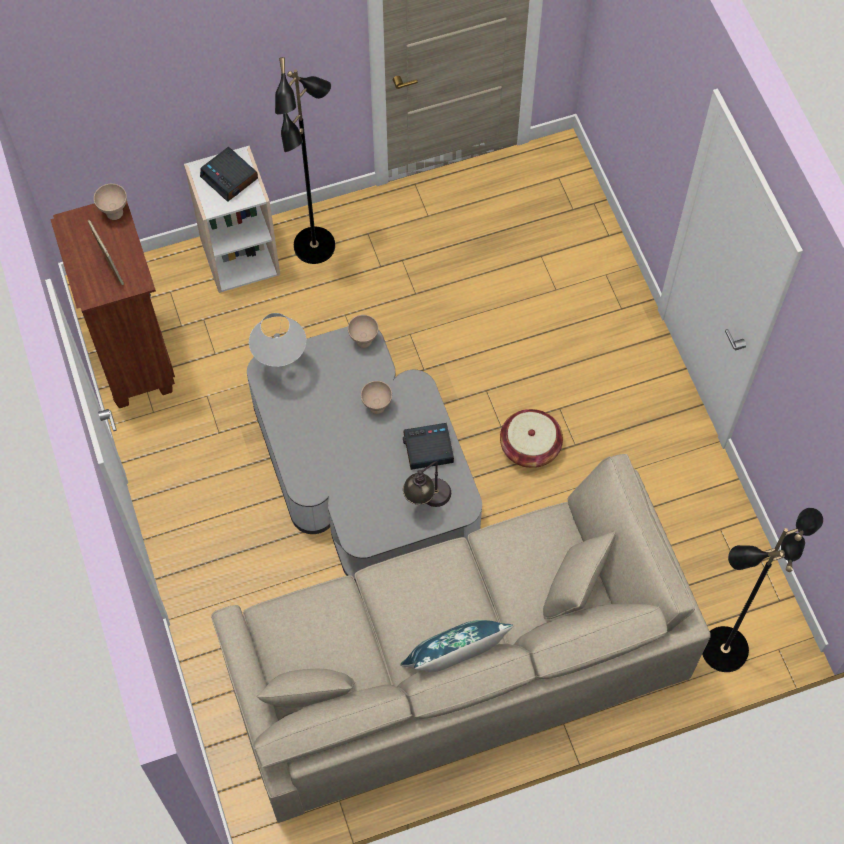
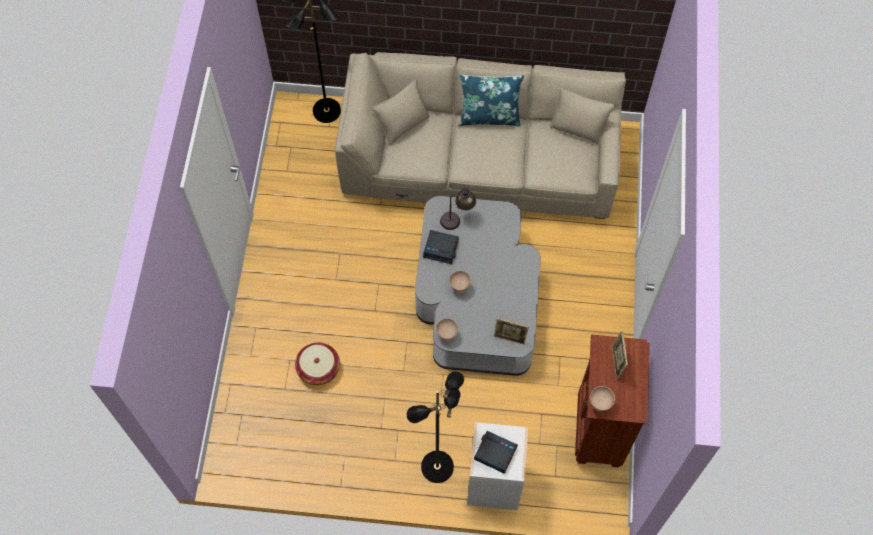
camera: 155 degrees left, 0 degrees up
(230, 178) = (495, 453): alarm clock -> alarm clock turned 45 degrees counterclockwise
(282, 369) = (509, 339): white table lamp -> picture frame
(530, 446) = (367, 263): basket -> basket (318, 368)

